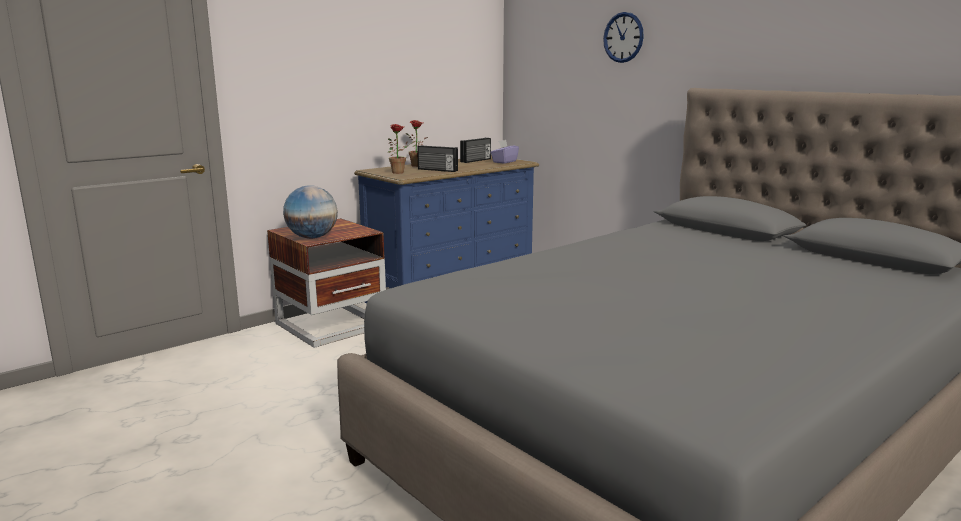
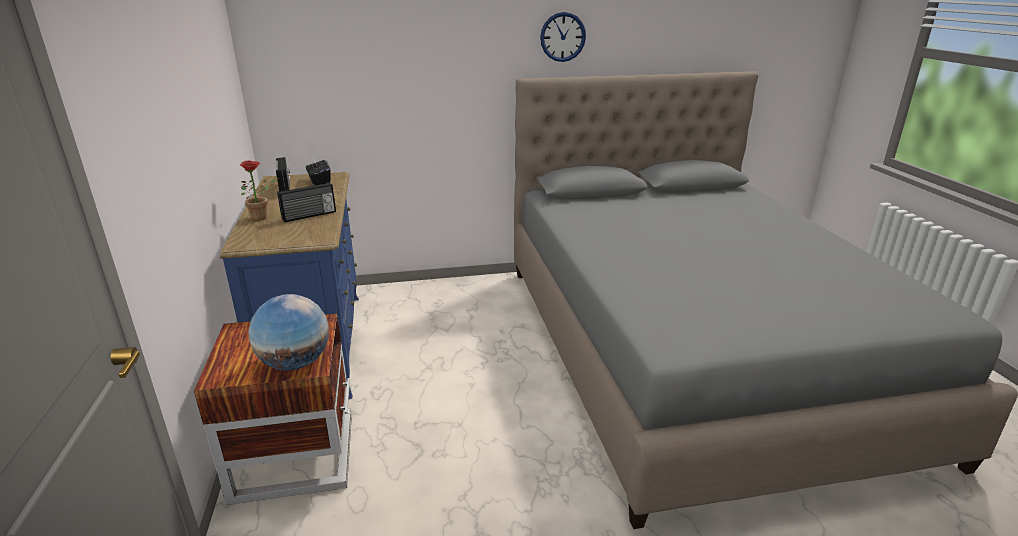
camera: 60 degrees left, 10 degrees up
(400, 172) = (289, 234): potted plant -> none
(504, 162) = (319, 181): purple tissue box -> black tissue box
(623, 37) = (422, 30): wall clock -> wall clock (562, 37)

